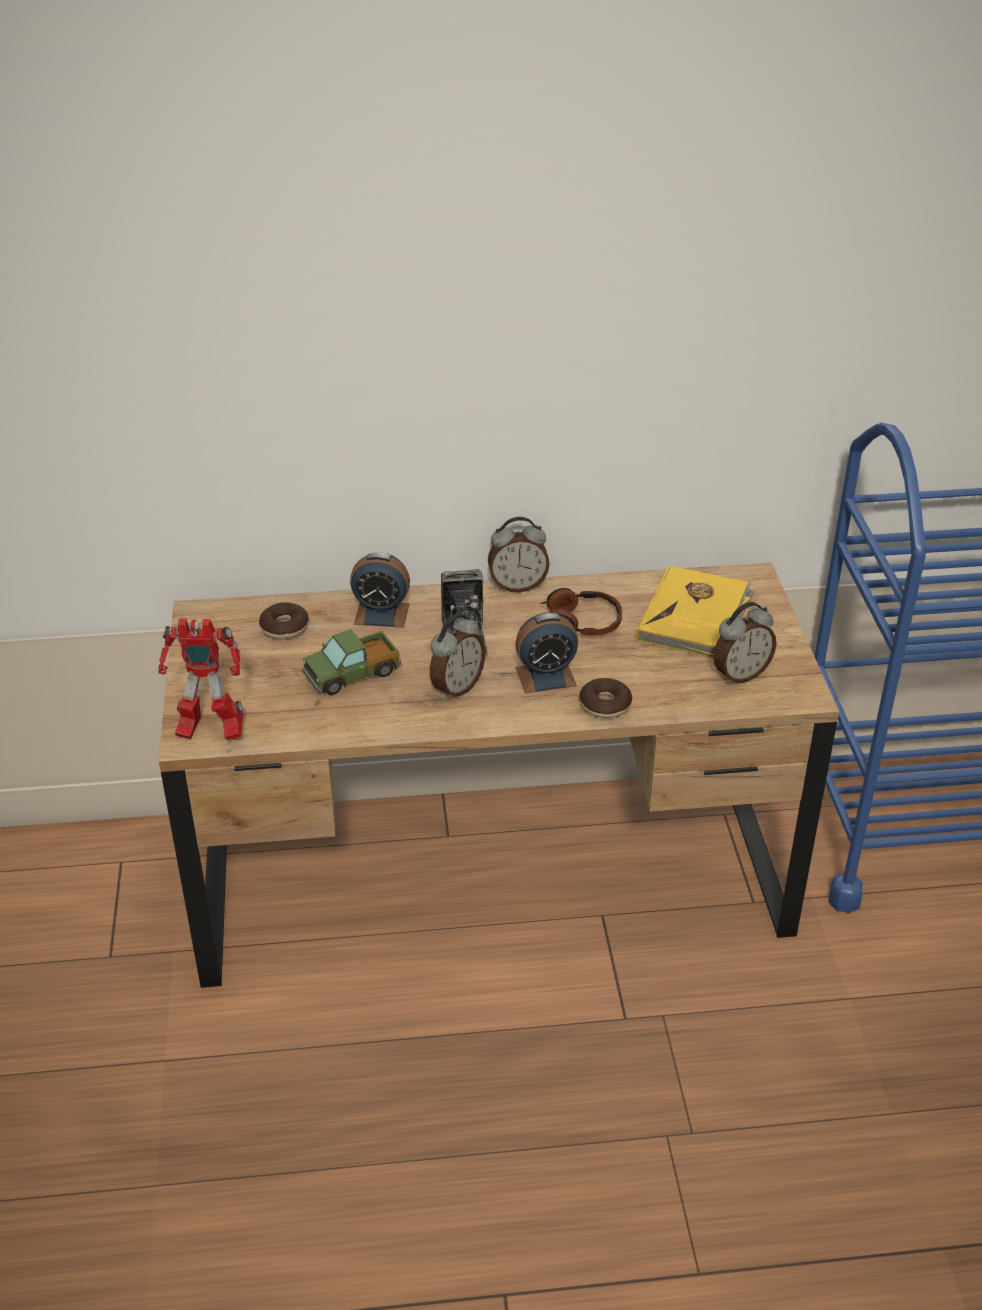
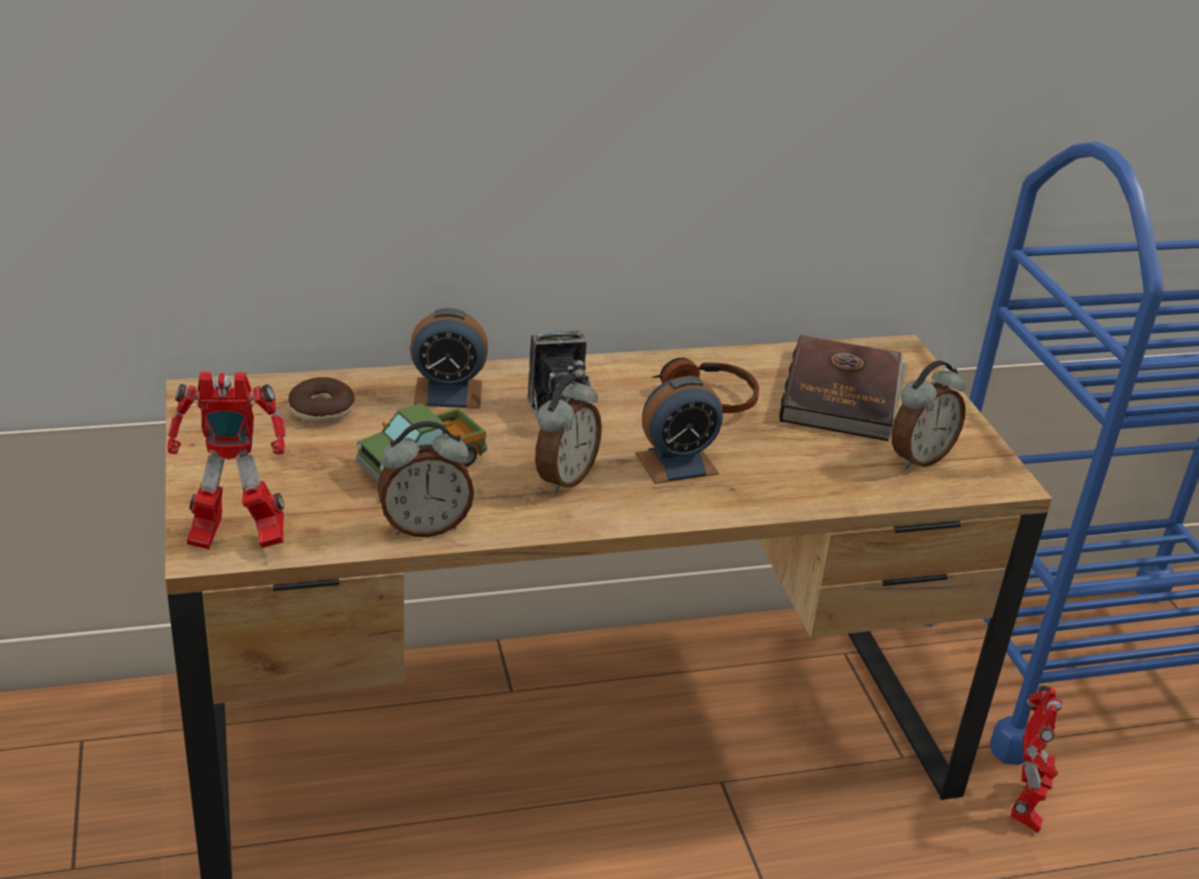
camera: 10 degrees left, 5 degrees down
(517, 586) = (615, 360): alarm clock -> alarm clock (425, 527)
(605, 705) = (761, 496): donut -> none
(695, 617) = (843, 393): yellow book -> brown book
(846, 947) = (1026, 807): none -> toy robot

